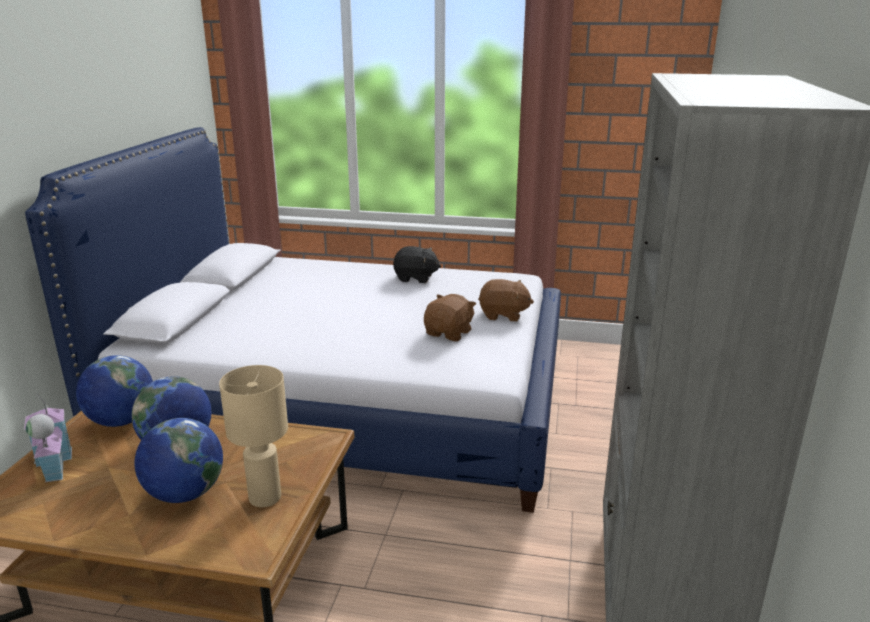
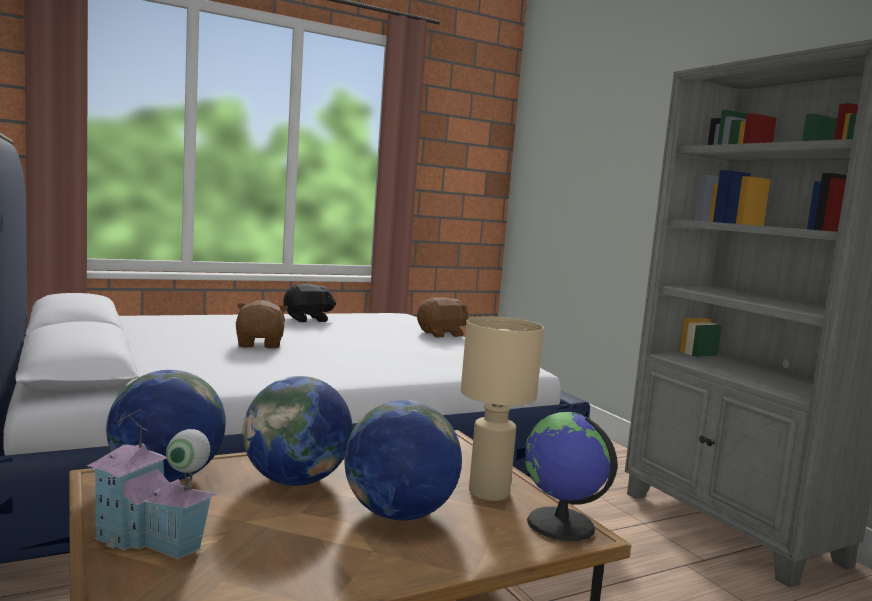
camera: 40 degrees left, 15 degrees down
(255, 543) = (560, 525): none -> globe
(449, 333) = (427, 347): brown plush toy -> brown plush toy (260, 344)

